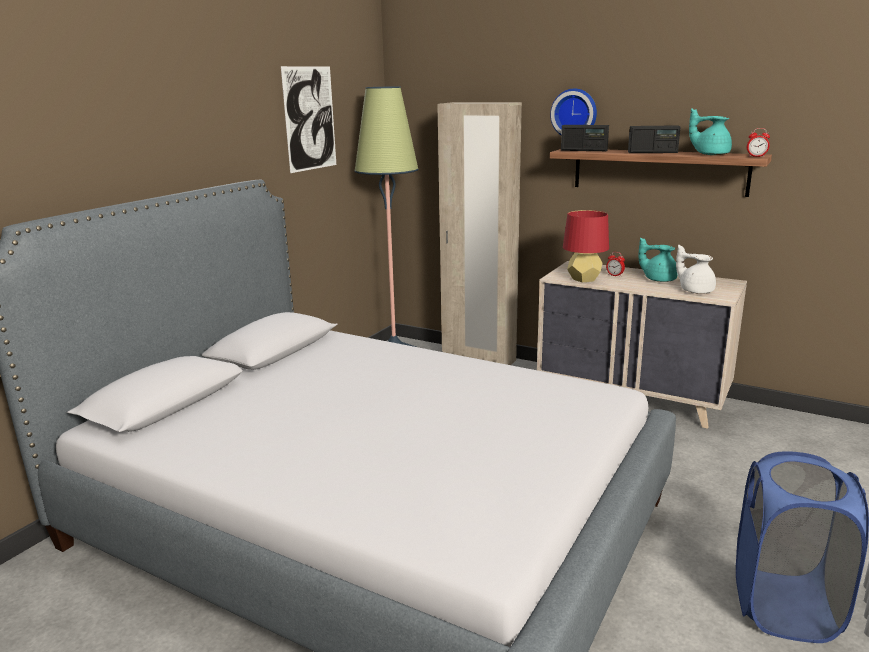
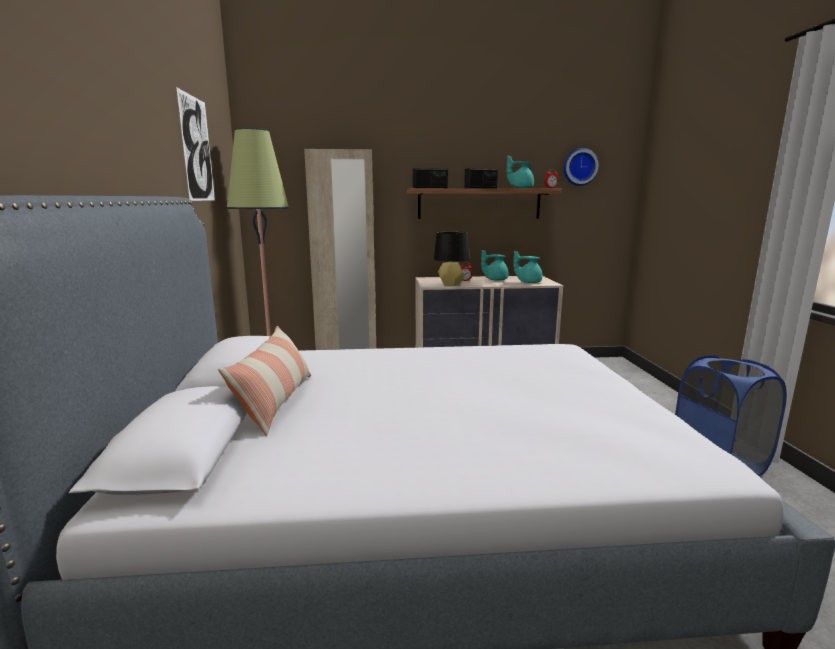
camera: 35 degrees left, 5 degrees down
(260, 381) = (276, 401): none -> pillow
(574, 113) = (414, 161): wall clock -> wall clock (579, 167)
(584, 279) = (451, 284): red table lamp -> black table lamp
(695, 290) = (528, 282): white teapot -> turquoise teapot

